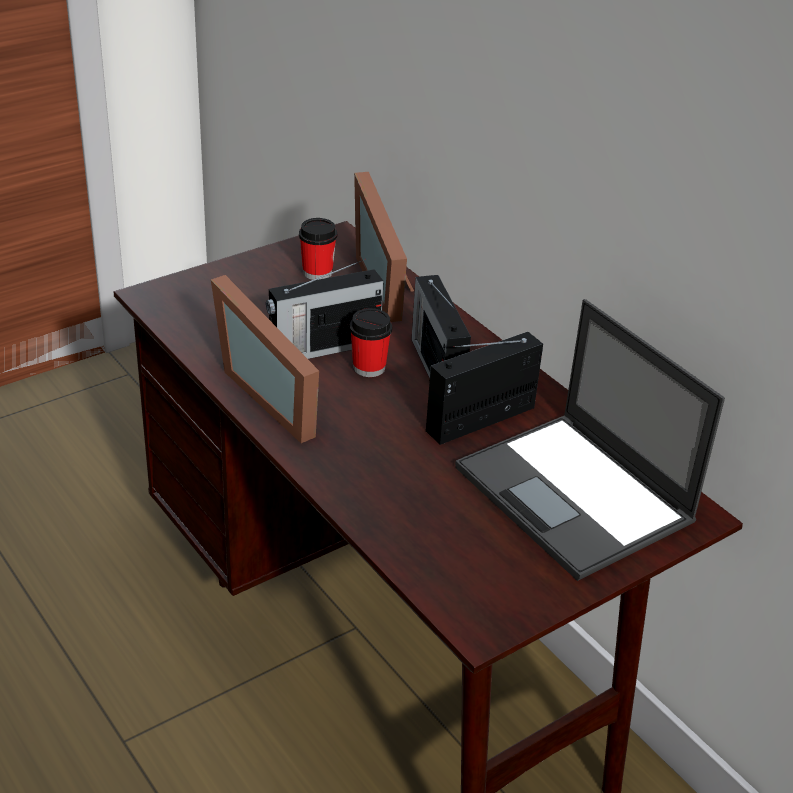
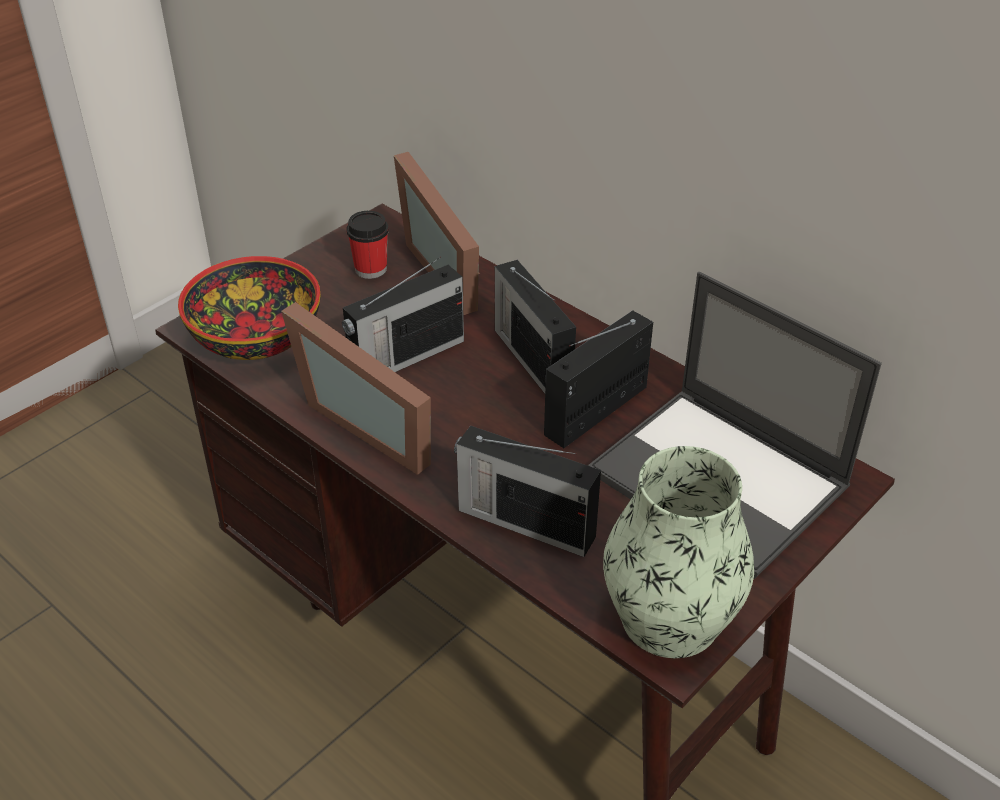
camera: 10 degrees left, 5 degrees up
(199, 310) = (257, 336): none -> bowl
(369, 367) = (461, 371): cup -> none
(382, 497) = (524, 522): none -> radio
(487, 598) = (670, 618): none -> vase

